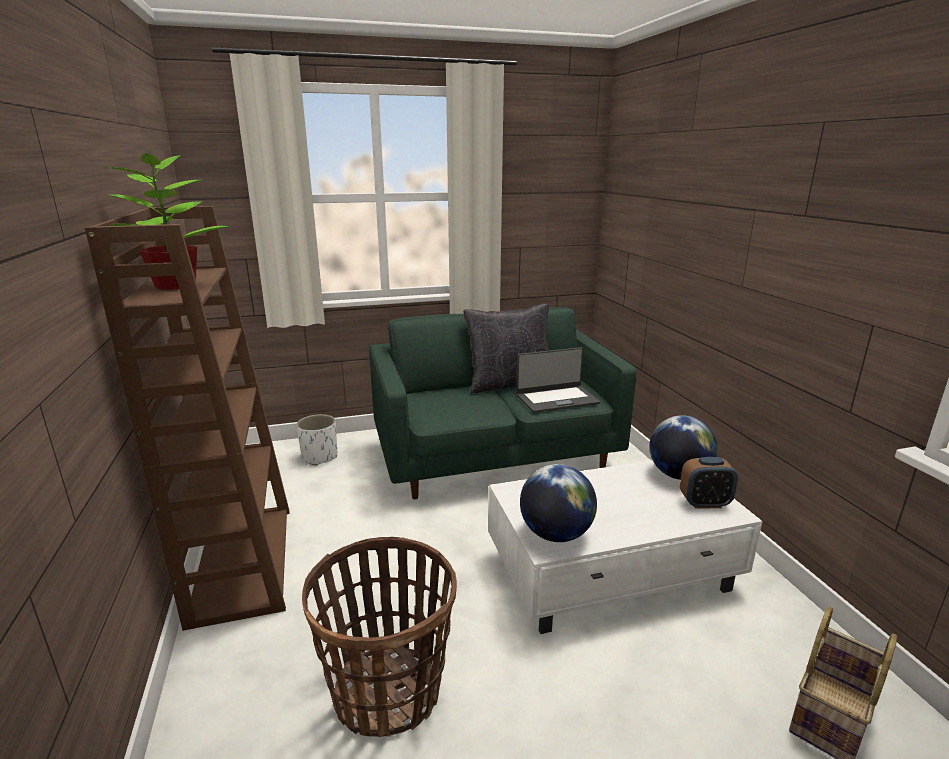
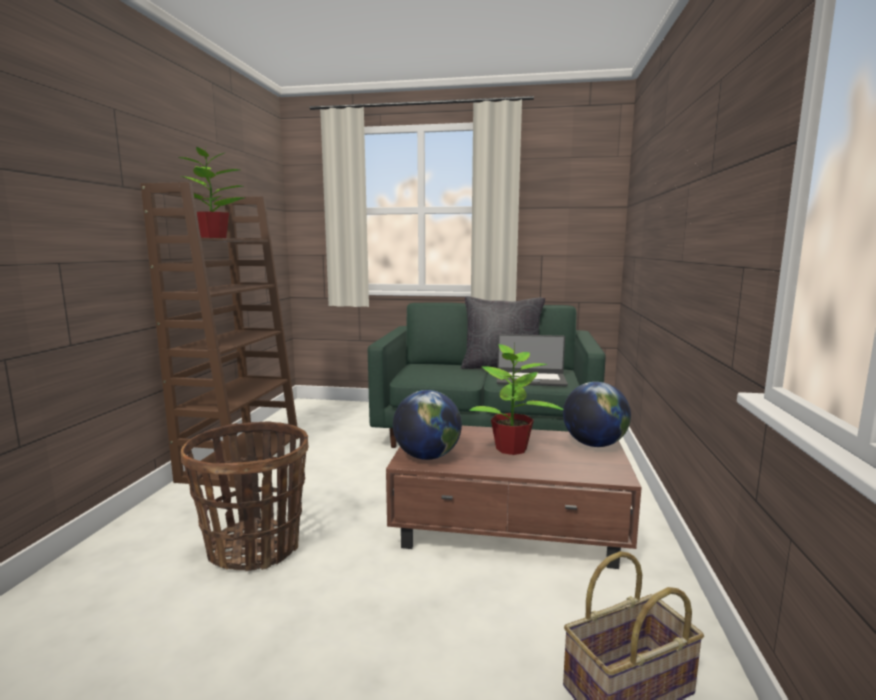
camera: 25 degrees right, 10 degrees down
(320, 457) = (350, 413): white planter -> none
(613, 571) = (510, 526): white coffee table -> brown coffee table
(619, 500) = (511, 449): none -> potted plant
(704, 503) = (594, 465): alarm clock -> none

